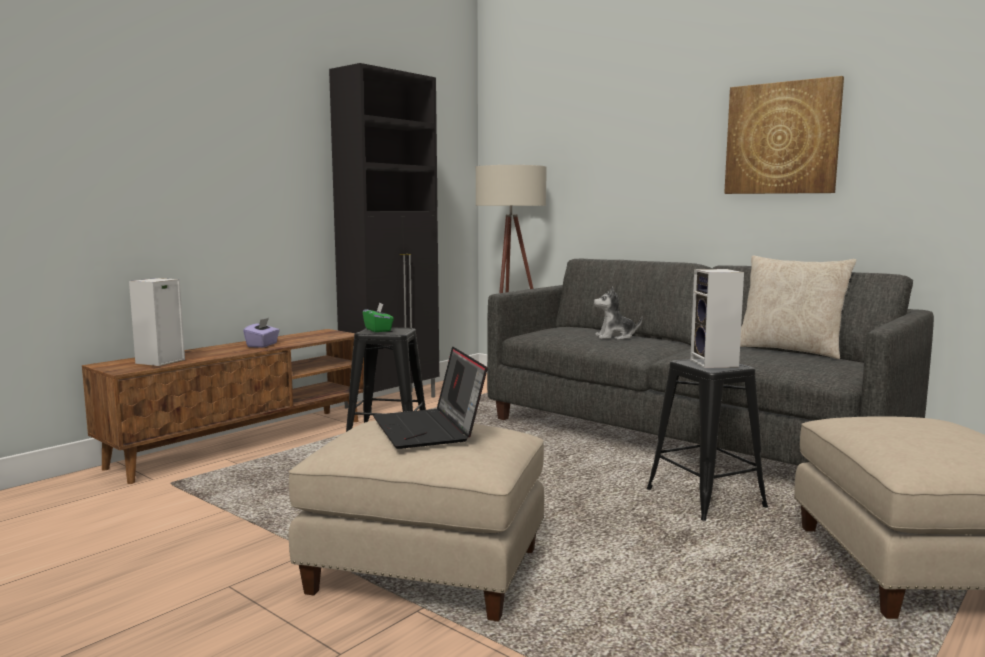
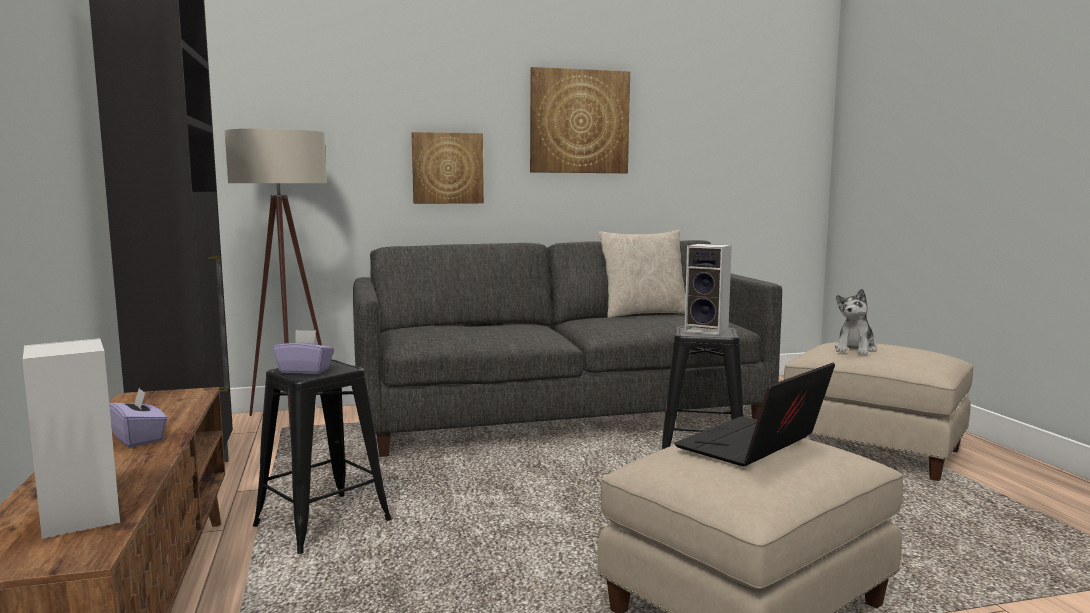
camera: 55 degrees left, 0 degrees up
(378, 330) = (305, 370): green tissue box -> purple tissue box
(429, 429) = (753, 446): laptop -> laptop turned 120 degrees clockwise
(615, 337) = (489, 329): plush toy -> plush toy (855, 349)
(652, 191) = (447, 168): none -> picture

